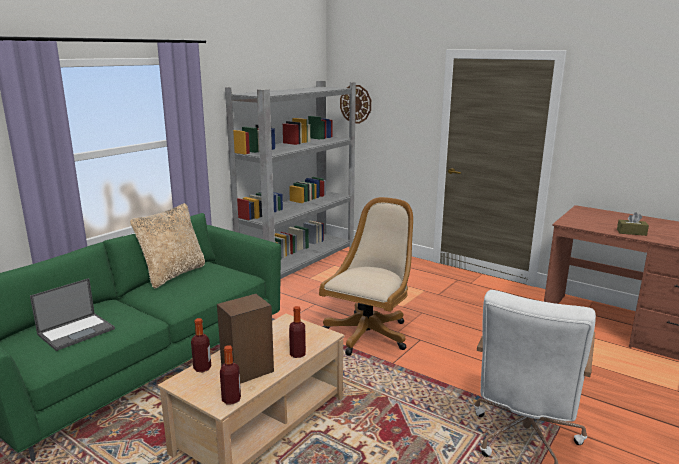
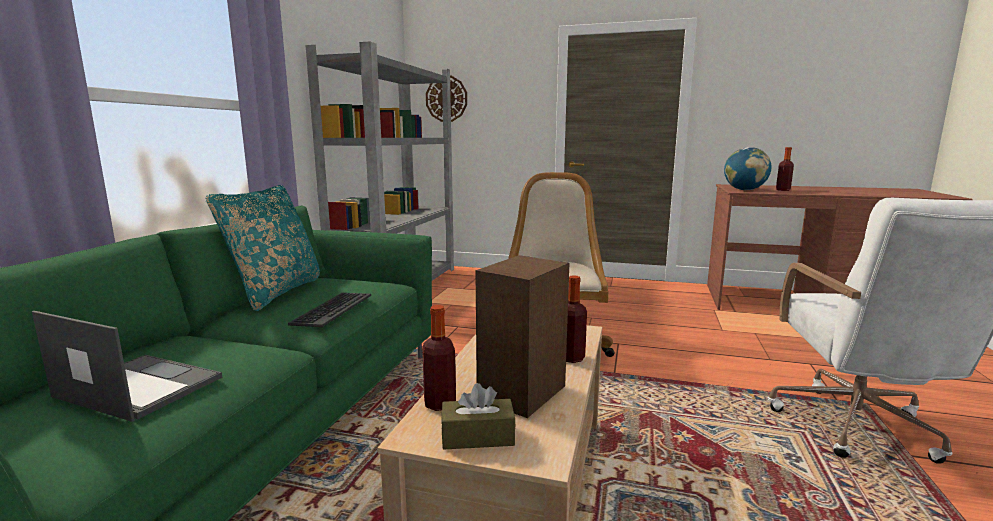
camera: 20 degrees left, 5 degrees down
(77, 331) = (137, 387): laptop -> laptop turned 90 degrees counterclockwise
(174, 275) = (277, 293): beige pillow -> turquoise pillow
(194, 294) = (332, 309): none -> keyboard
(231, 399) = (547, 442): bottle -> bottle (783, 190)
(575, 221) = (744, 190): none -> globe
(631, 232) = (810, 192): brown tissue box -> brown tissue box (477, 437)

